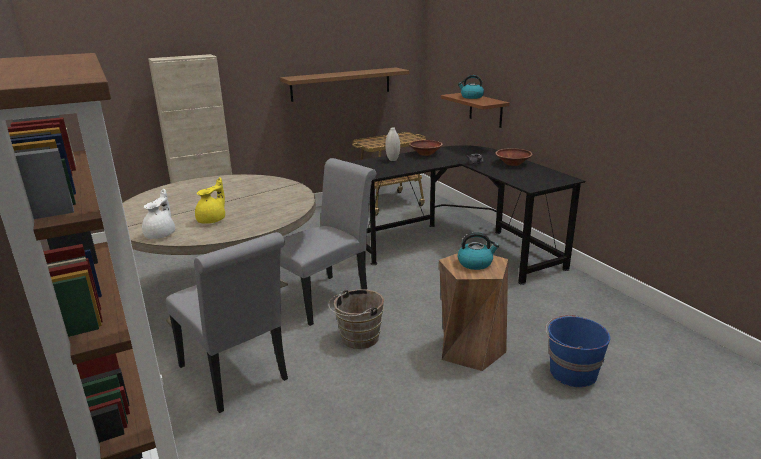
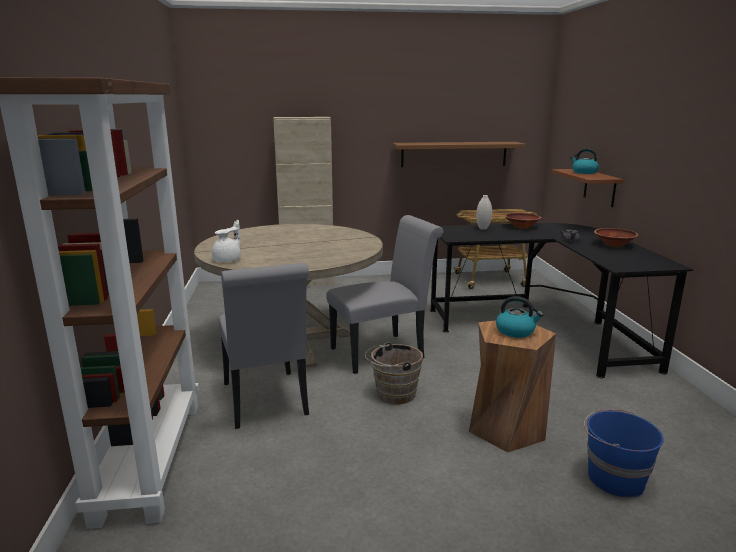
camera: 20 degrees right, 5 degrees down
(213, 220) = (277, 255): yellow teapot -> none

